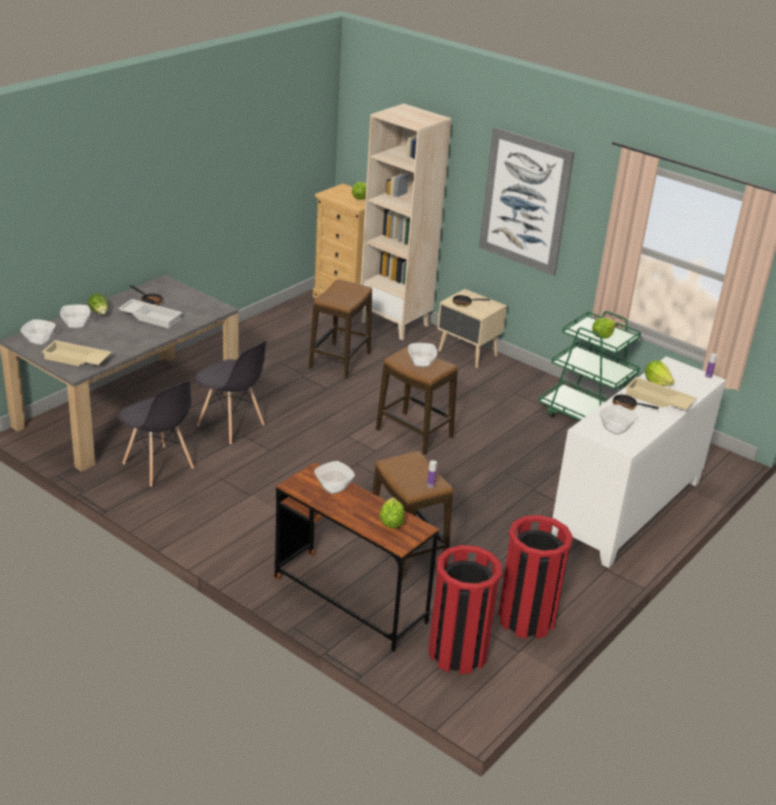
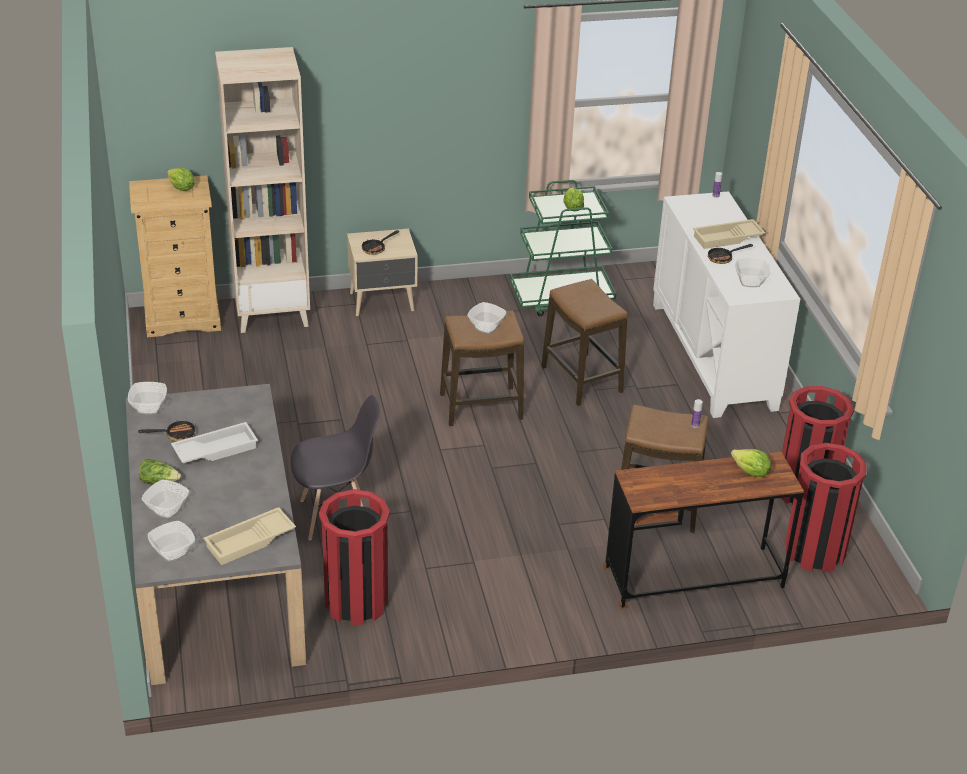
camera: 50 degrees left, 5 degrees up
(158, 466) = (356, 602): grey chair -> red trash can
(333, 487) = (667, 479): bowl -> bowl (149, 408)
(339, 361) = (299, 385): stool -> stool (581, 379)
(525, 201) = (410, 106): picture -> none
(657, 382) = (700, 224): lettuce -> none

